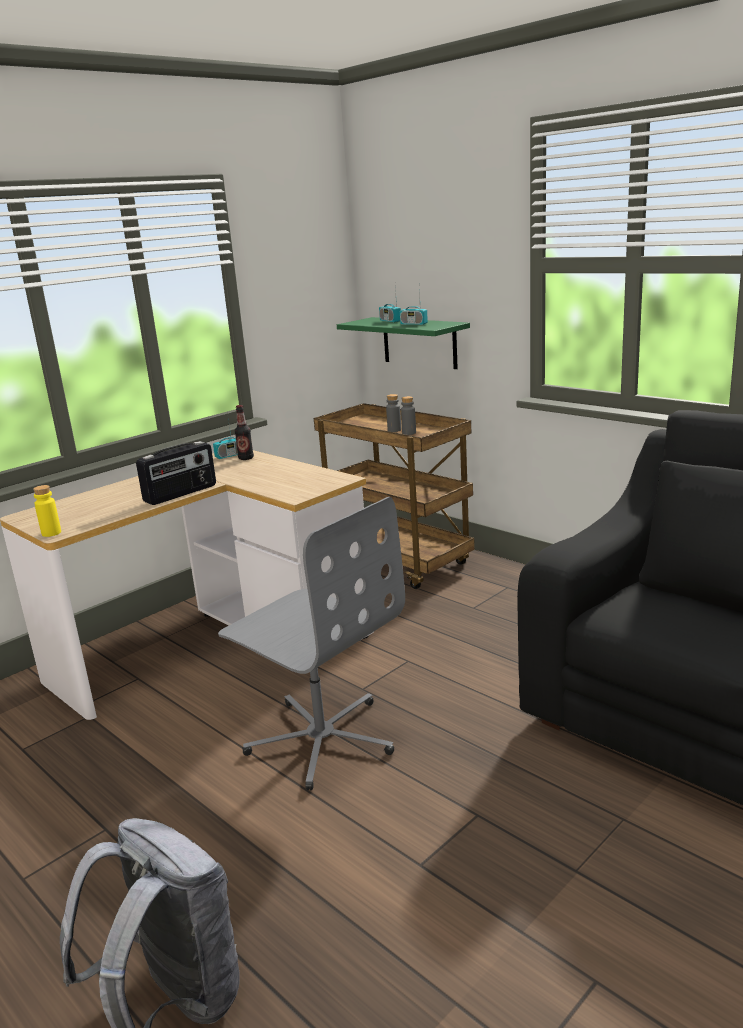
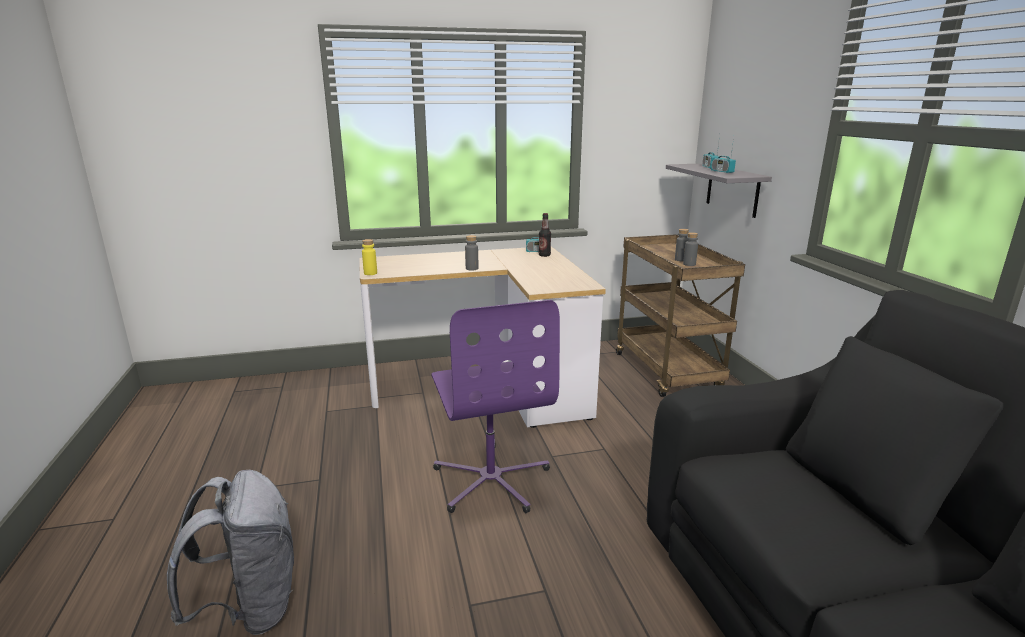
camera: 30 degrees right, 0 degrees up
(181, 494) = (472, 268): radio -> grey bottle
(321, 738) = (491, 480): grey office chair -> purple office chair
(419, 342) = (732, 189): green shelf -> grey shelf

